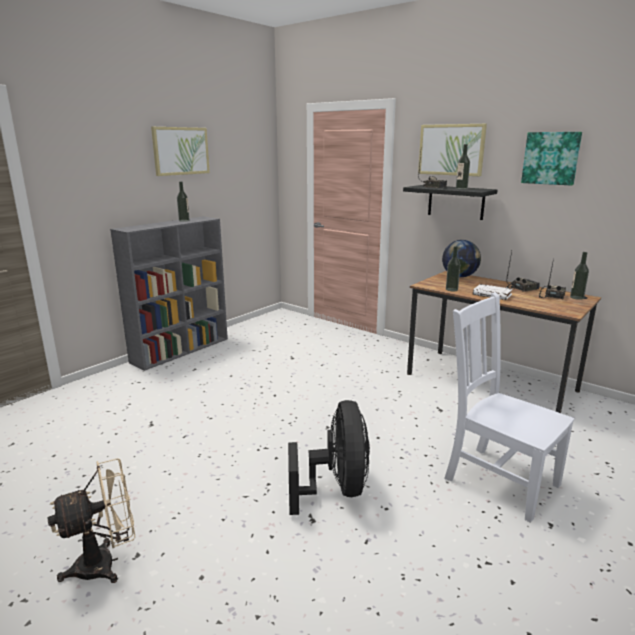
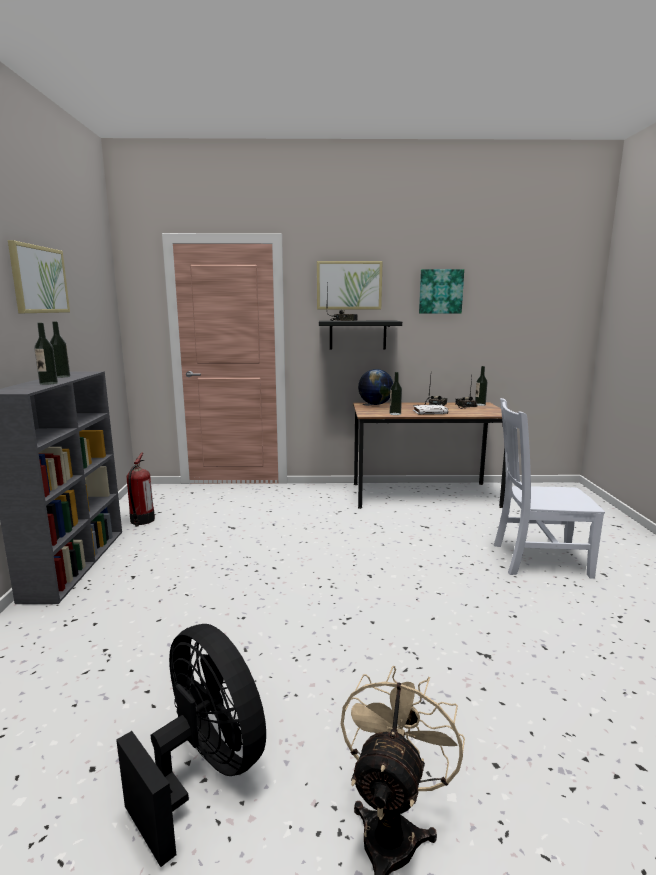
camera: 40 degrees left, 5 degrees down
(248, 335) = (142, 520): none -> fire extinguisher
(336, 489) = (461, 621): black fan -> black fan (204, 770)
(461, 188) = (371, 320): bottle -> bottle (48, 383)

